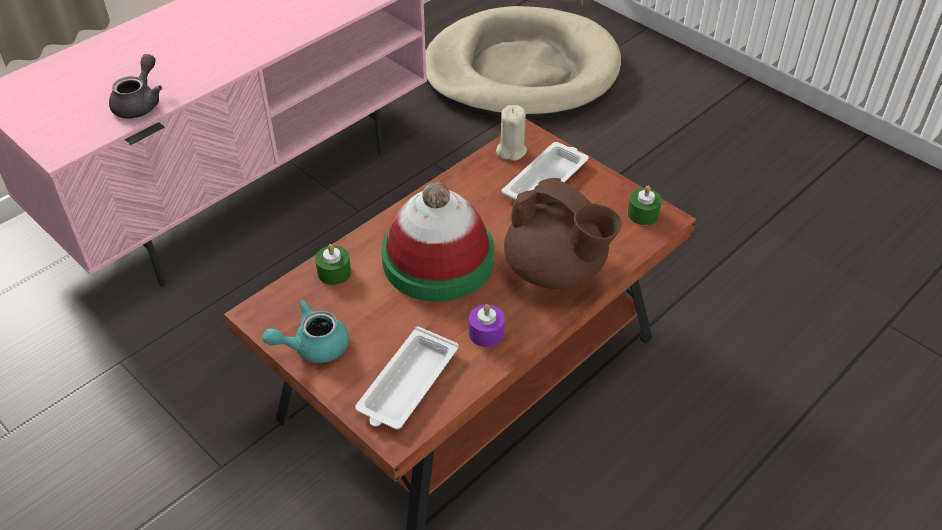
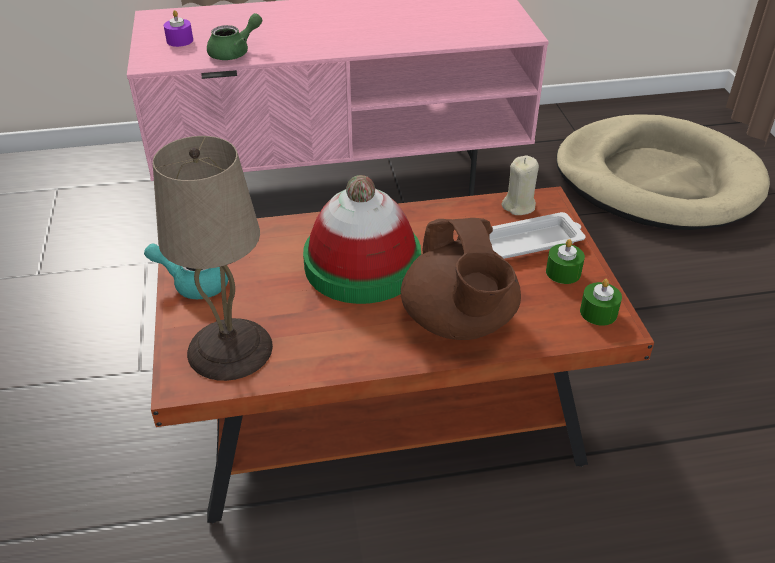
camera: 35 degrees right, 5 degrees down
(140, 103) = (235, 52): grey teapot -> green teapot
(334, 272) = (269, 236): green candle -> green candle (563, 272)
(407, 385) = (231, 349): white tray -> beige table lamp
(486, 333) = (341, 342): purple candle -> purple candle (180, 40)

